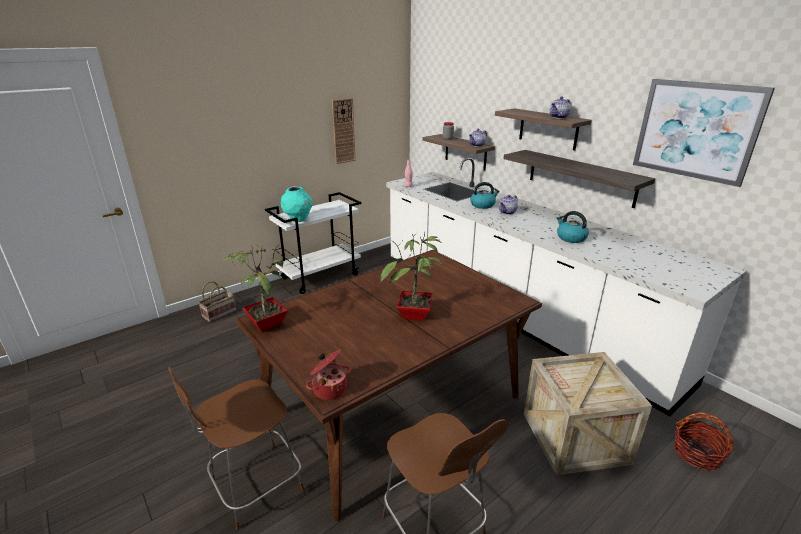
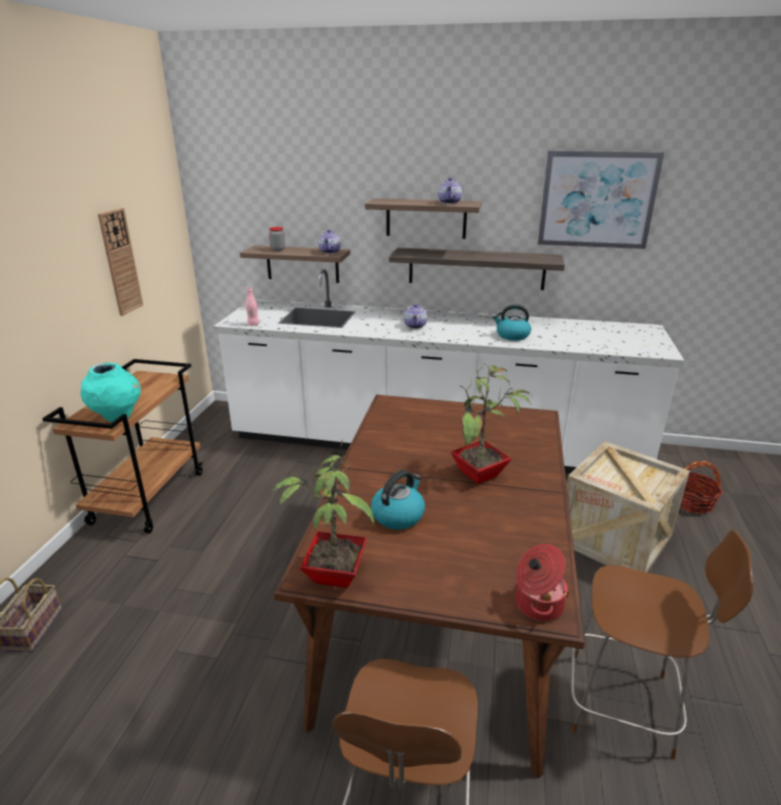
camera: 40 degrees left, 0 degrees up
(320, 276) = (149, 497): white cart -> brown cart
(483, 205) = (378, 325): kettle -> kettle (398, 515)

